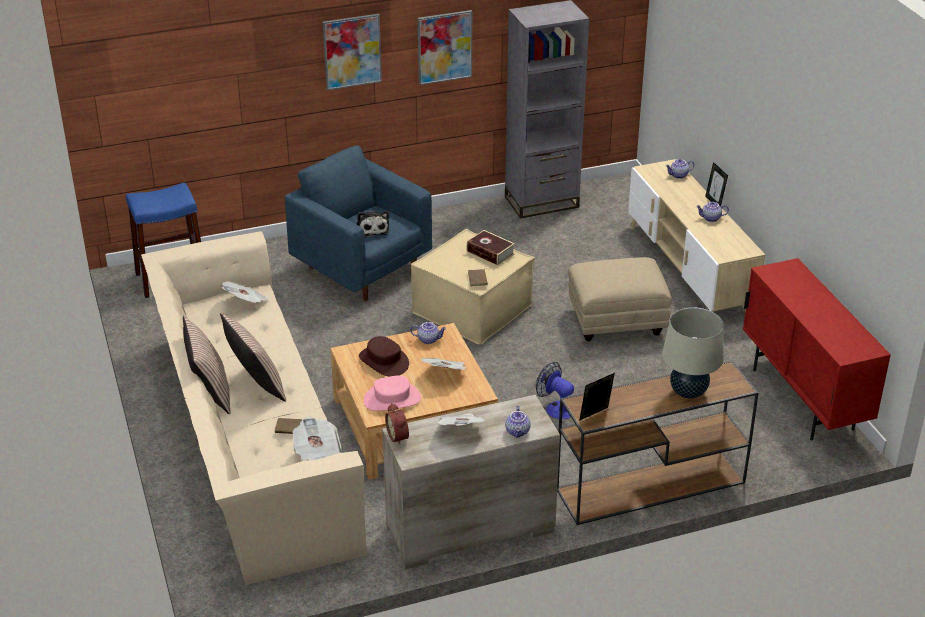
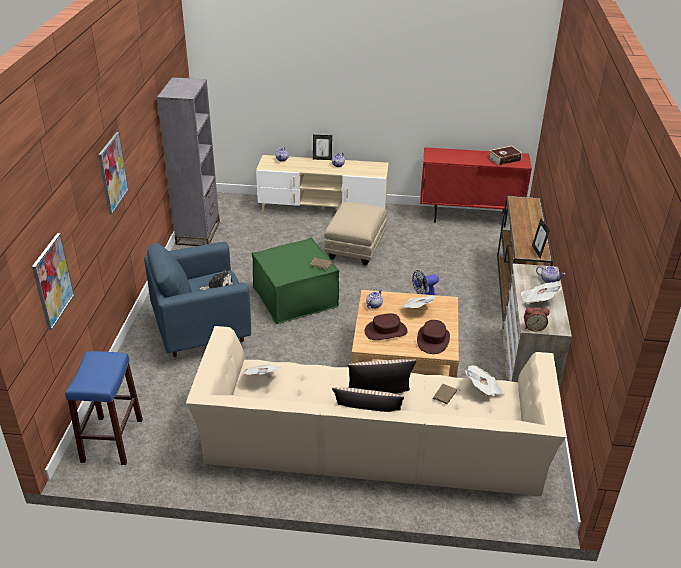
camera: 65 degrees left, 0 degrees up
(392, 399) = (433, 340): pink hat -> brown hat
(444, 47) = (141, 143): picture -> picture (52, 281)
(472, 309) = (295, 298): beige ottoman -> green ottoman
(490, 252) = (293, 251): book -> book (504, 159)
(688, 392) = (530, 216): beige table lamp -> none

